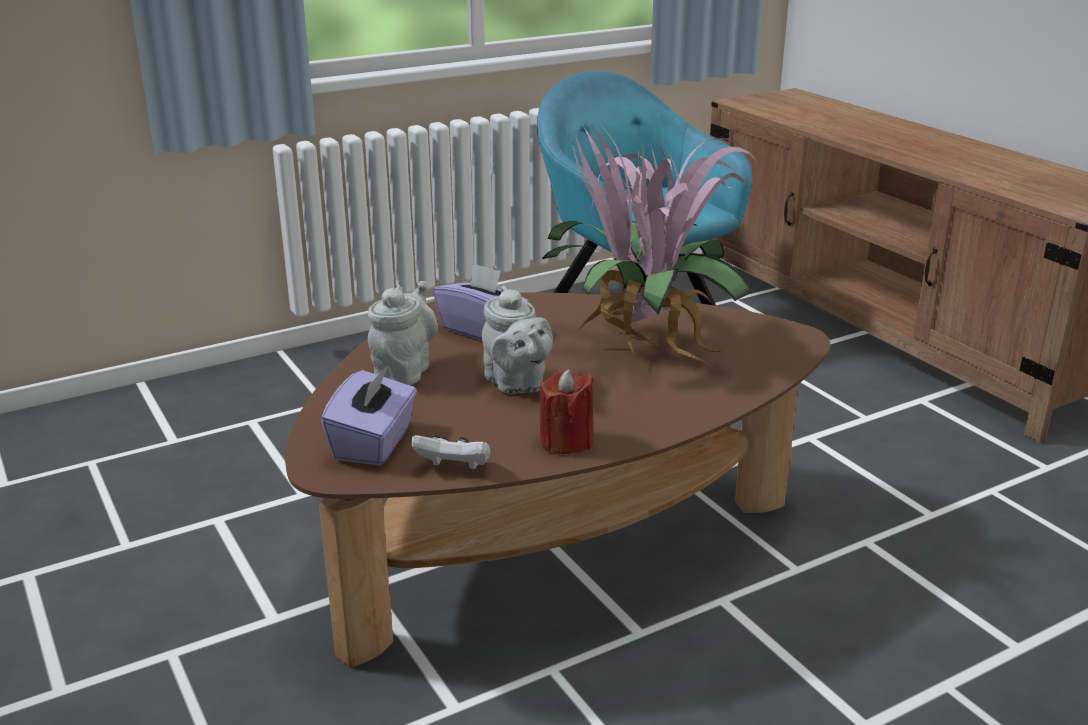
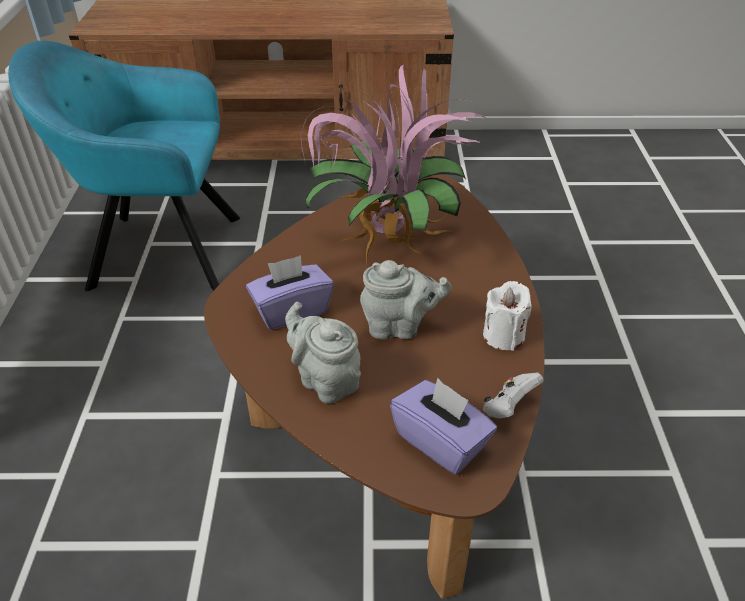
camera: 60 degrees left, 15 degrees up
(566, 441) = (503, 336): red candle -> white candle

